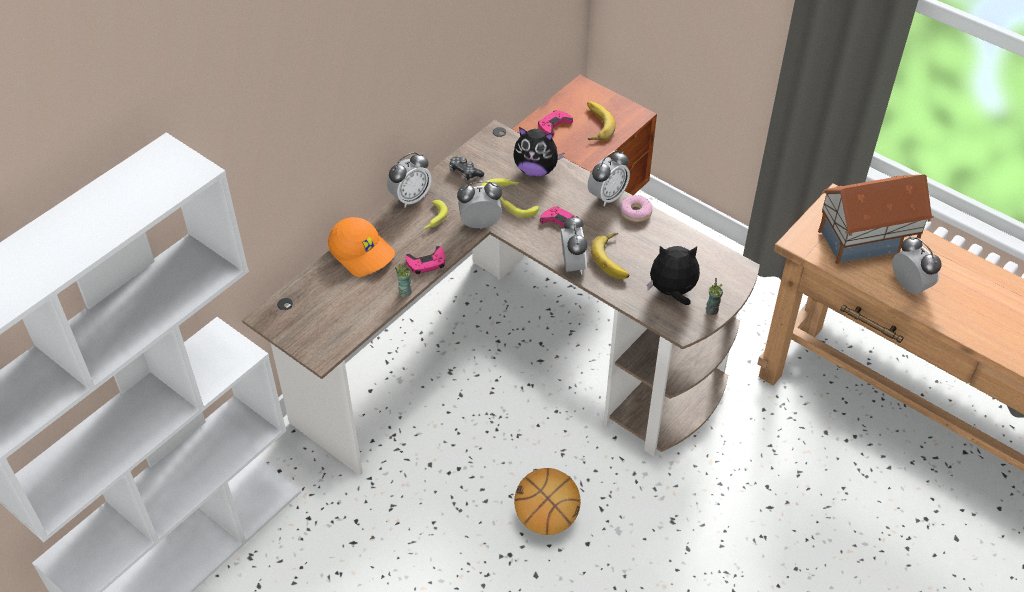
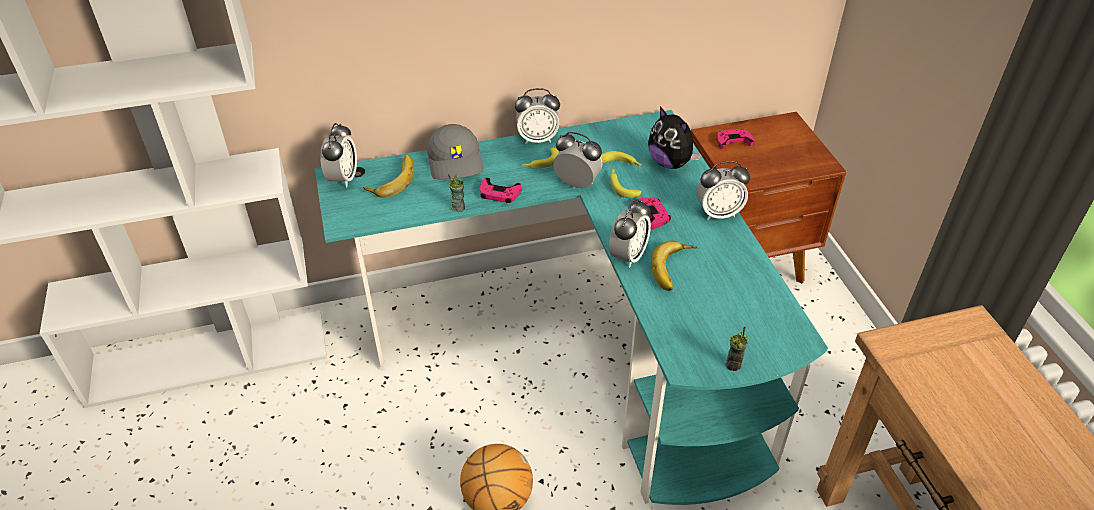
camera: 35 degrees right, 5 degrees down
(363, 252) = (456, 162): orange cap -> grey cap
(465, 172) = (604, 139): game controller -> none
(511, 362) = (584, 347): brown desk -> turquoise desk
(594, 125) = (773, 156): banana -> banana (391, 179)
(636, 212) = (735, 239): donut -> none
(672, 292) = (706, 327): plush toy -> none
(866, 243) = (974, 384): toy house -> none
(909, 286) = (995, 457): alarm clock -> alarm clock (343, 178)

